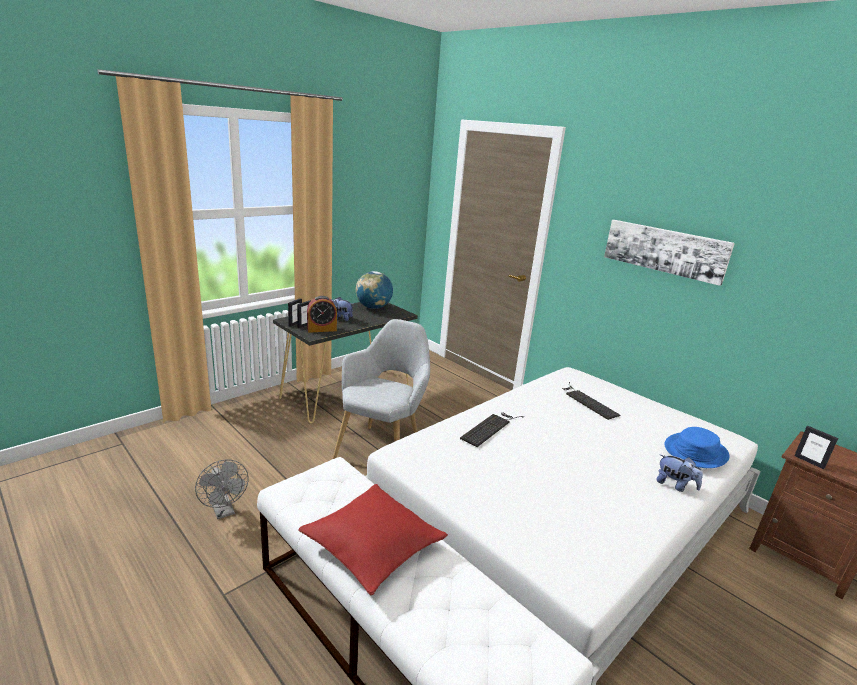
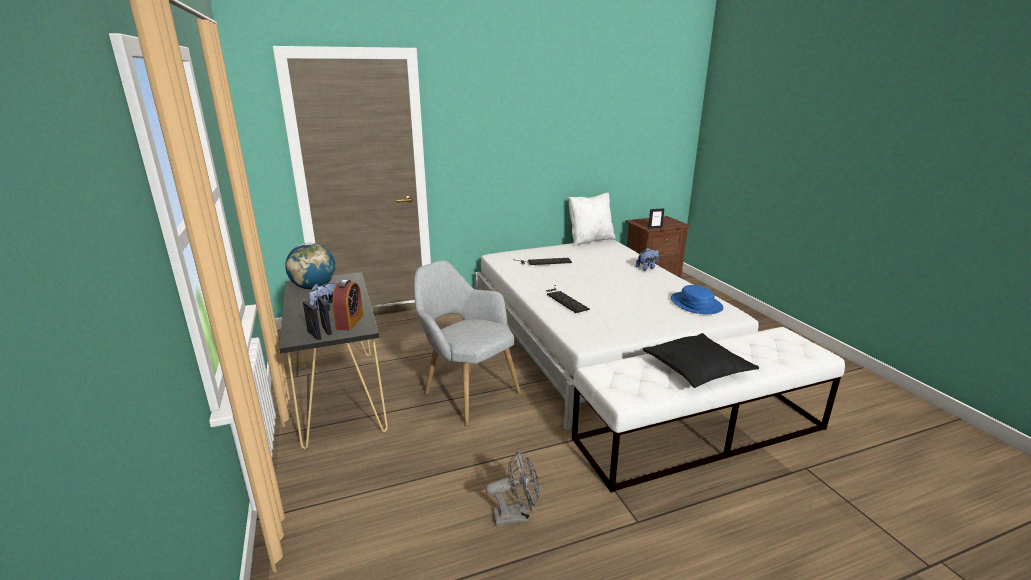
camera: 65 degrees left, 0 degrees up
(373, 545) = (697, 369): red pillow -> black pillow
(665, 250) = (526, 137): picture -> none
(695, 451) = (619, 252): blue hat -> blue hat (696, 304)
(711, 424) = (590, 240): none -> white pillow

